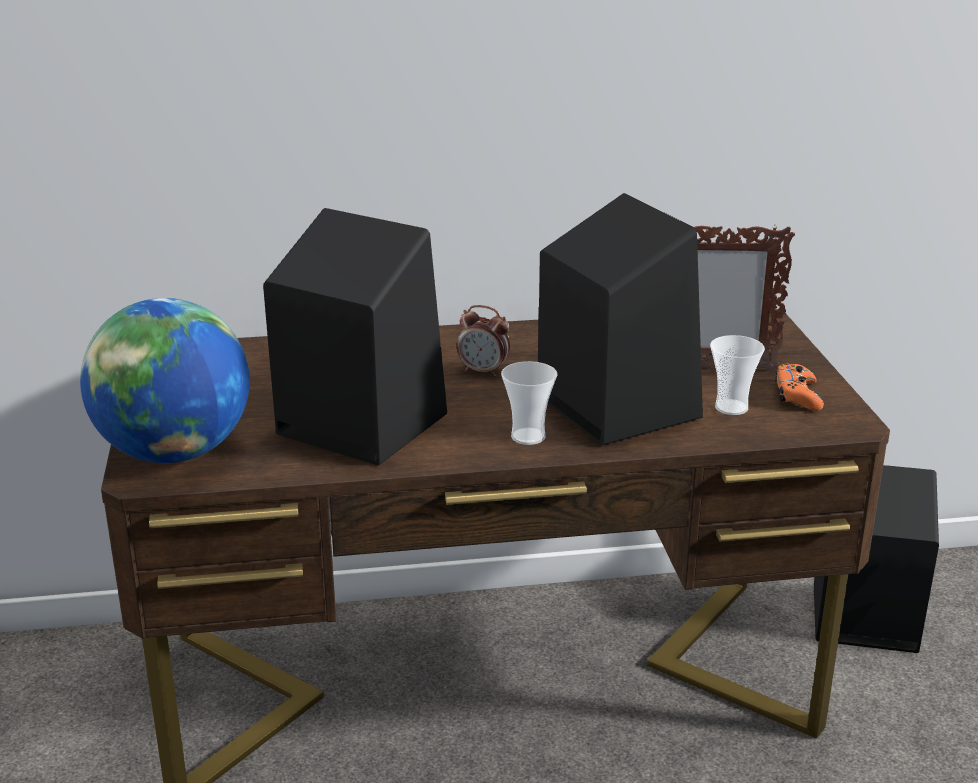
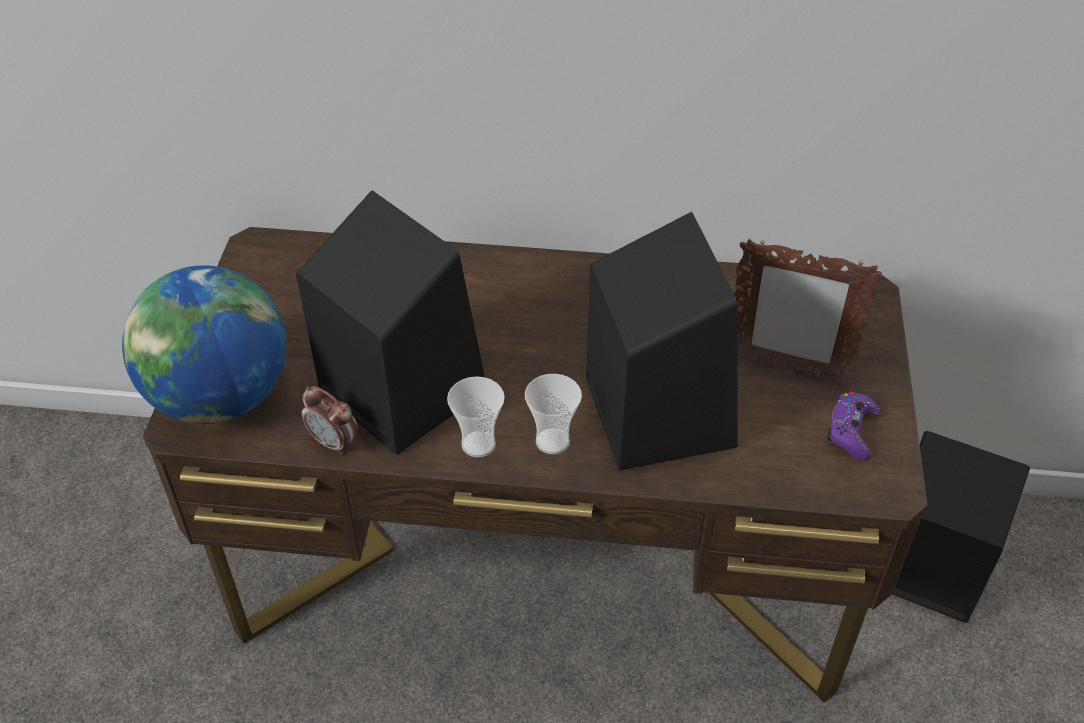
camera: 15 degrees right, 20 degrees up
(483, 371) = (547, 330): alarm clock -> alarm clock (334, 442)
(731, 407) = (774, 437): cup -> cup (478, 444)
(797, 395) = (851, 431): orange game controller -> purple game controller

